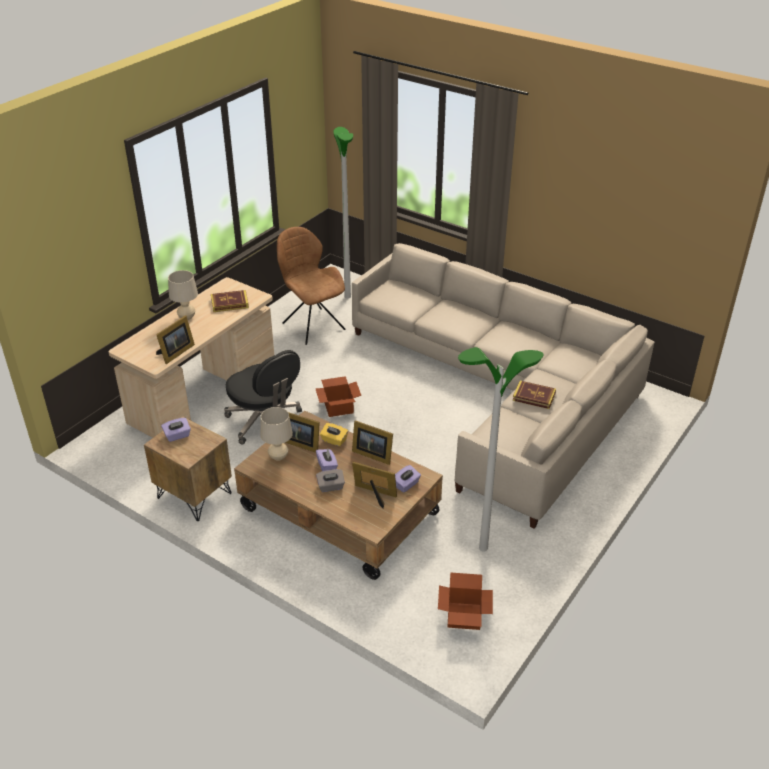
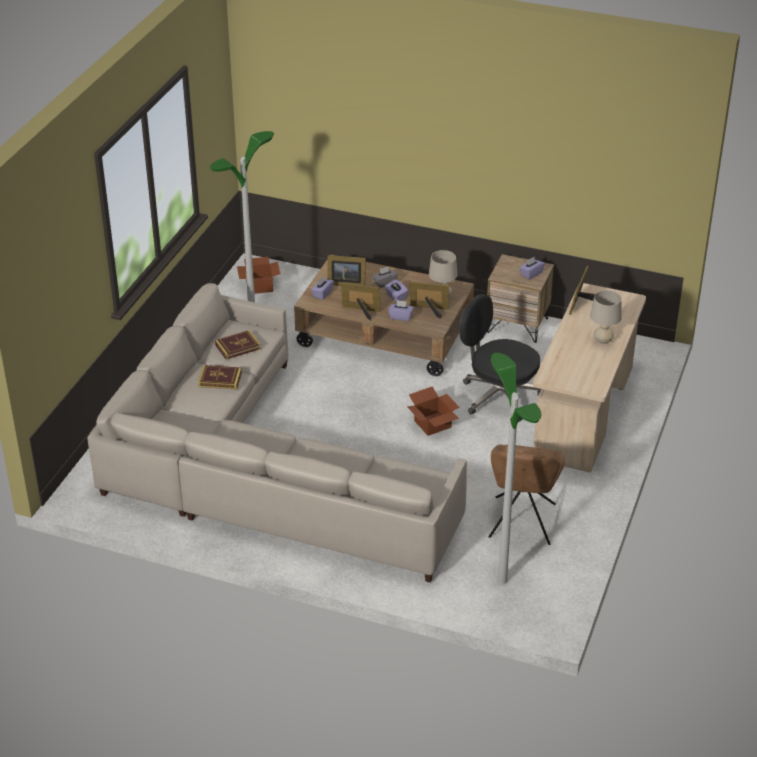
camera: 165 degrees right, 0 degrees up
(229, 303) = (572, 364): book -> book (238, 347)
(312, 325) = (521, 523): brown chair -> brown chair turned 60 degrees clockwise
(334, 440) = (401, 317): yellow tissue box -> purple tissue box

